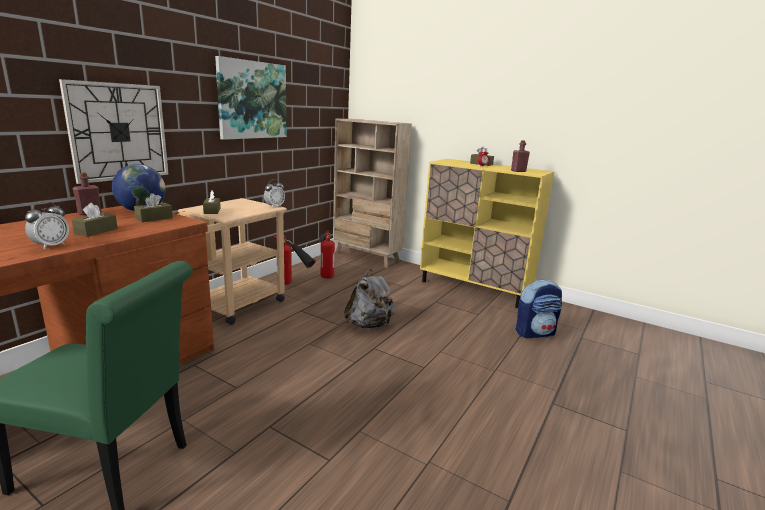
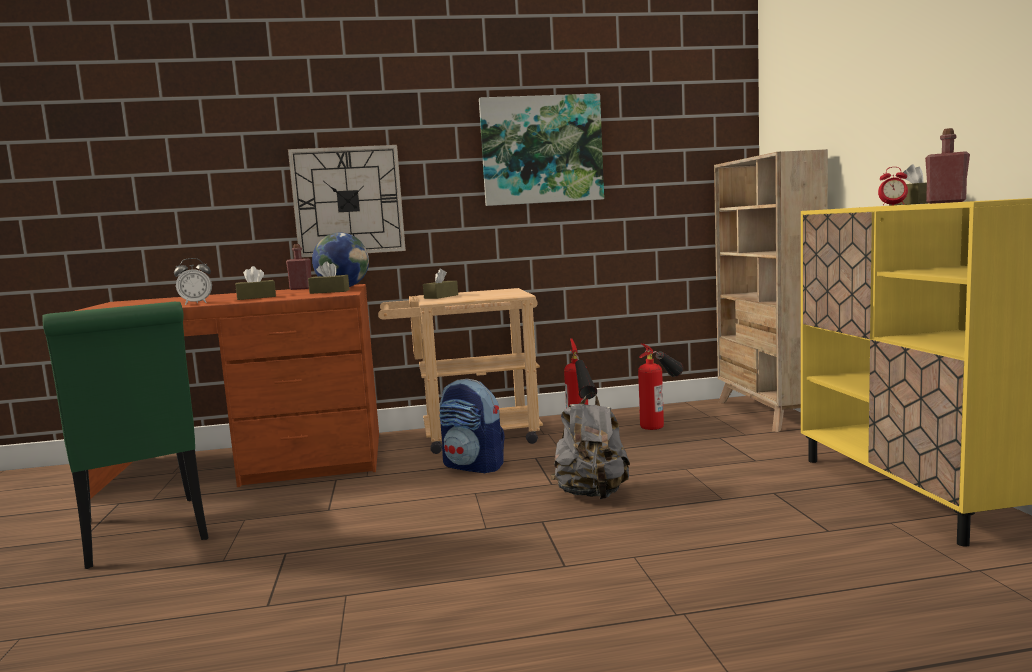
camera: 50 degrees right, 10 degrees down
(274, 206) = (523, 294): alarm clock -> none
(535, 333) = (911, 595): backpack -> backpack (474, 466)

